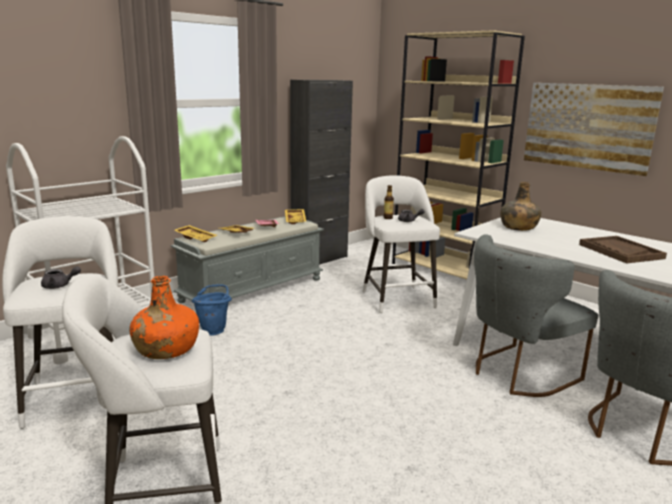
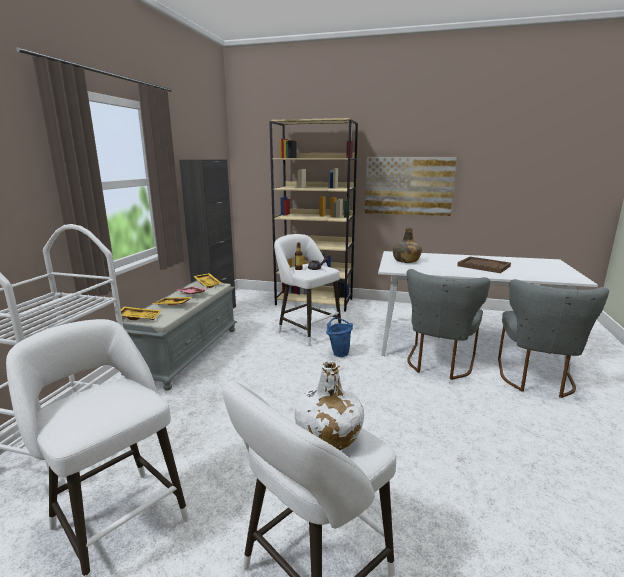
camera: 30 degrees left, 0 degrees up
(59, 286) = (102, 406): grey teapot -> none
(166, 349) = (328, 436): orange bottle -> white bottle
(214, 330) = (192, 400): blue bucket -> blue bucket (339, 353)

